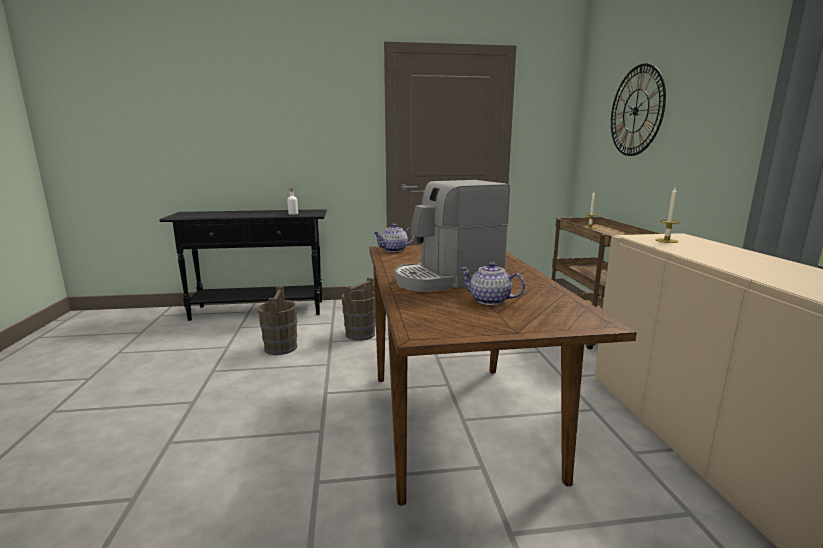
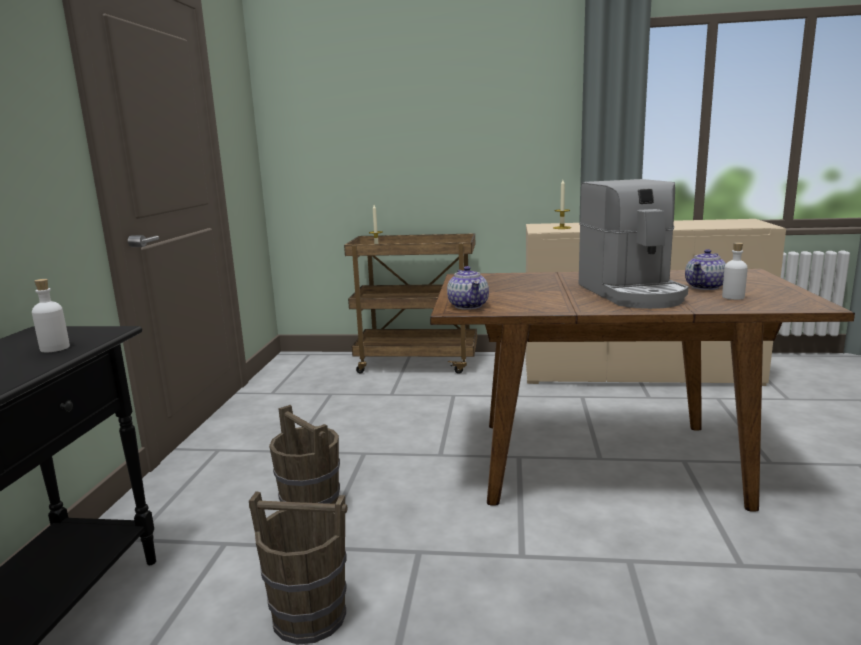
camera: 75 degrees left, 0 degrees up
(447, 307) = (733, 297): none -> white bottle
(636, 111) = (386, 109): wall clock -> none

